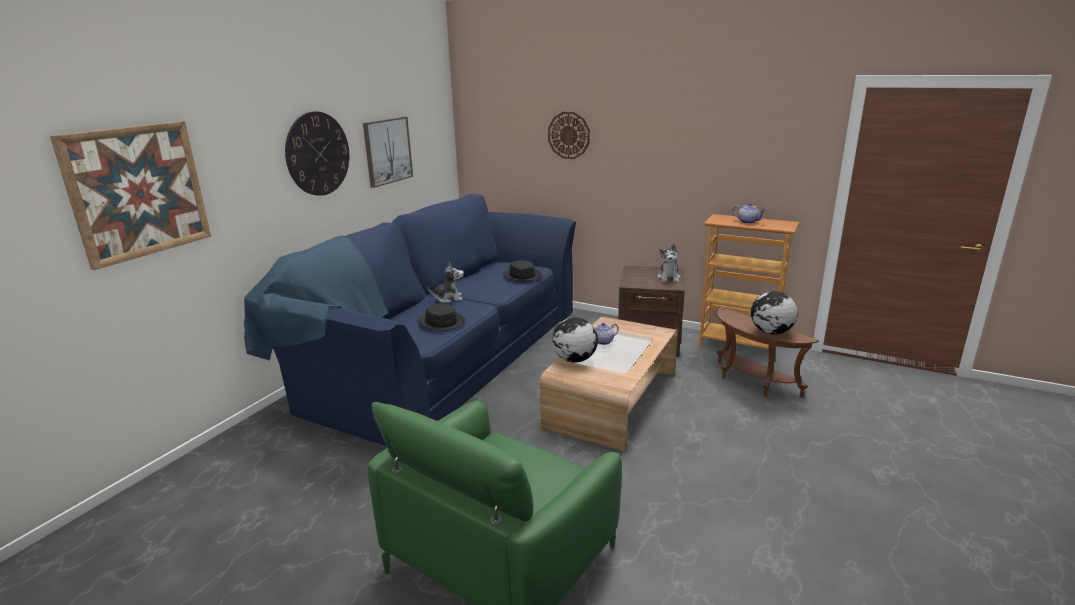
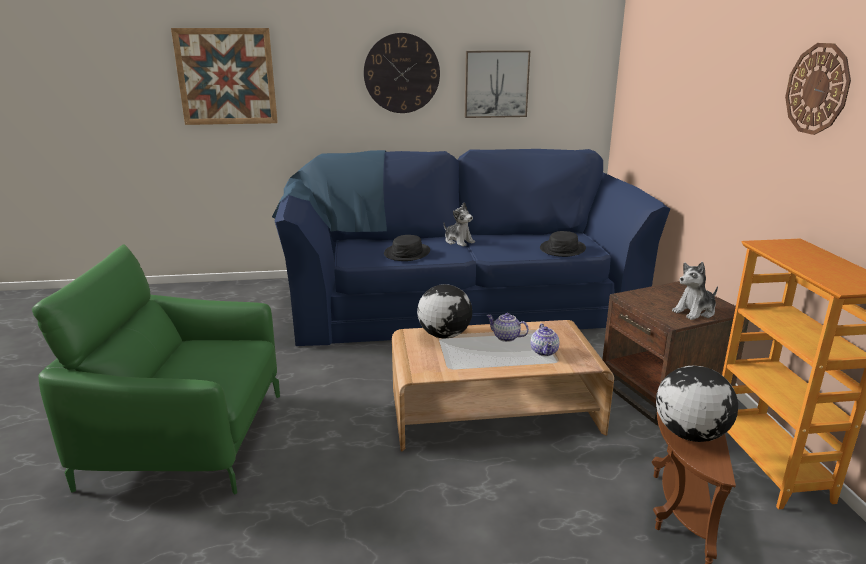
camera: 55 degrees right, 0 degrees up
(569, 135) = (690, 89): wall clock -> wall clock (817, 89)
(748, 222) = (814, 261): teapot -> teapot (545, 352)

